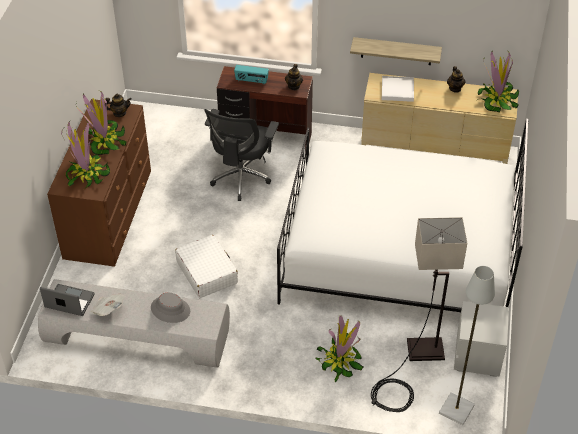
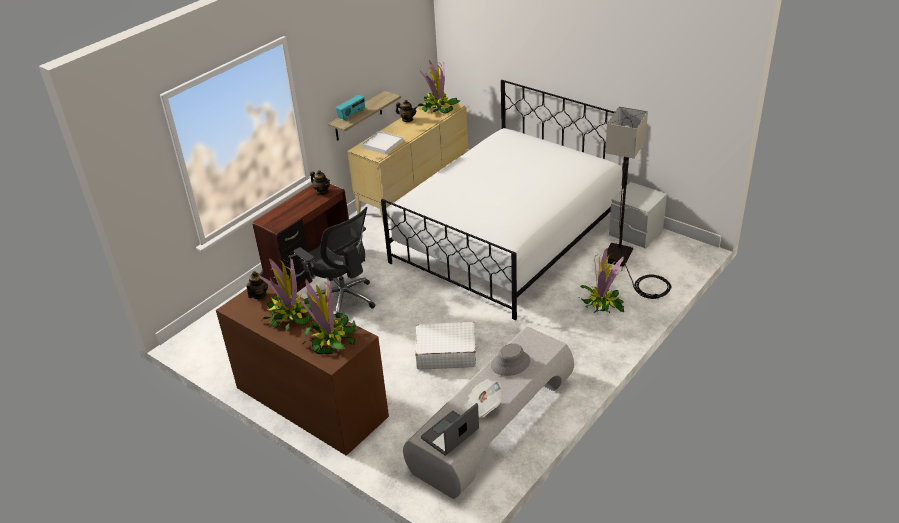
camera: 60 degrees left, 10 degrees down
(251, 81) = (290, 212): radio -> radio (352, 115)
(456, 409) = (682, 260): grey floor lamp -> none

